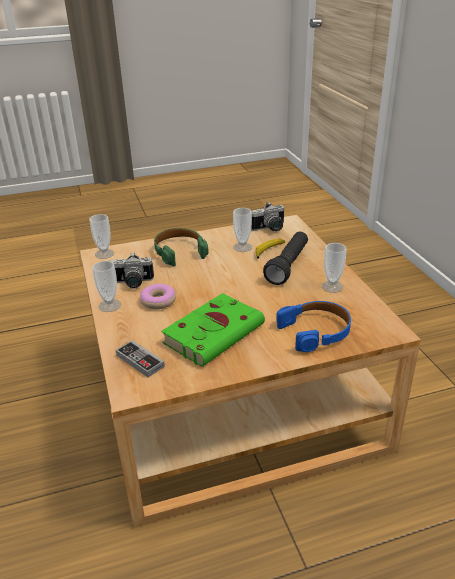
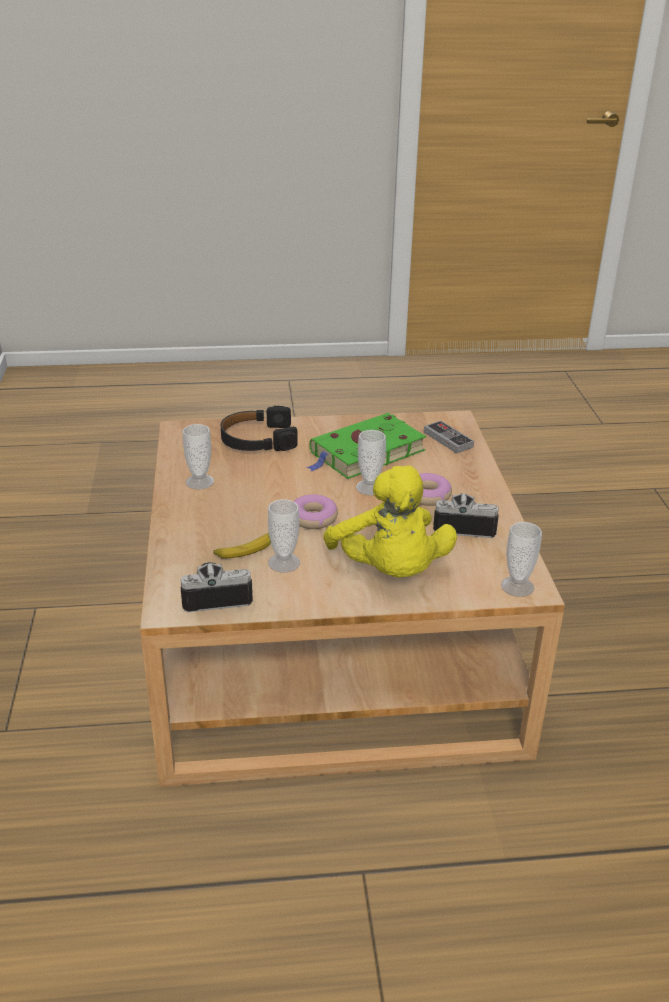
camera: 170 degrees left, 0 degrees up
(109, 305) = (490, 499): cup -> cup (370, 487)
(179, 251) = (389, 571): green headphones -> yellow plush toy
(236, 273) = (313, 518): none -> donut
(288, 266) = (235, 518): black flashlight -> none
(316, 331) = (258, 440): blue headphones -> black headphones

